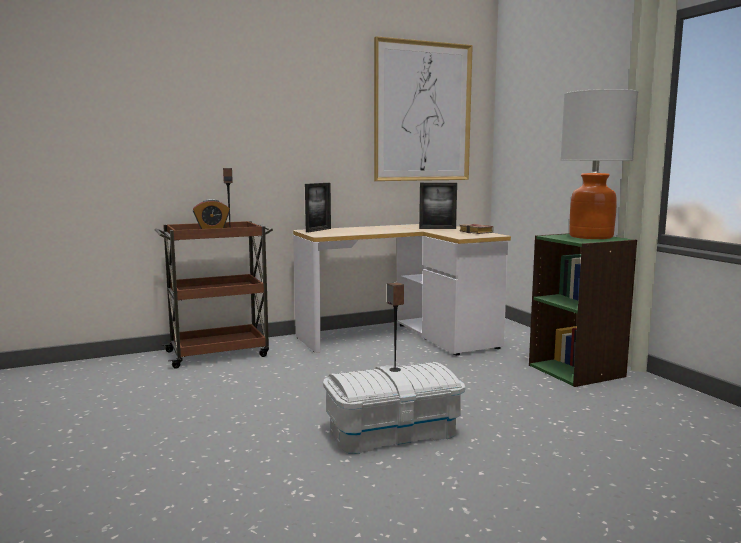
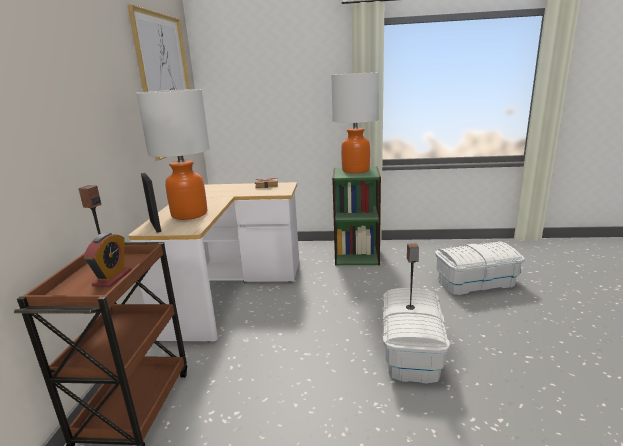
camera: 60 degrees left, 10 degrees up
(355, 231) = (190, 214): none -> table lamp
(437, 228) = (227, 190): picture frame -> none
(638, 455) = (475, 282): none -> white storage box

